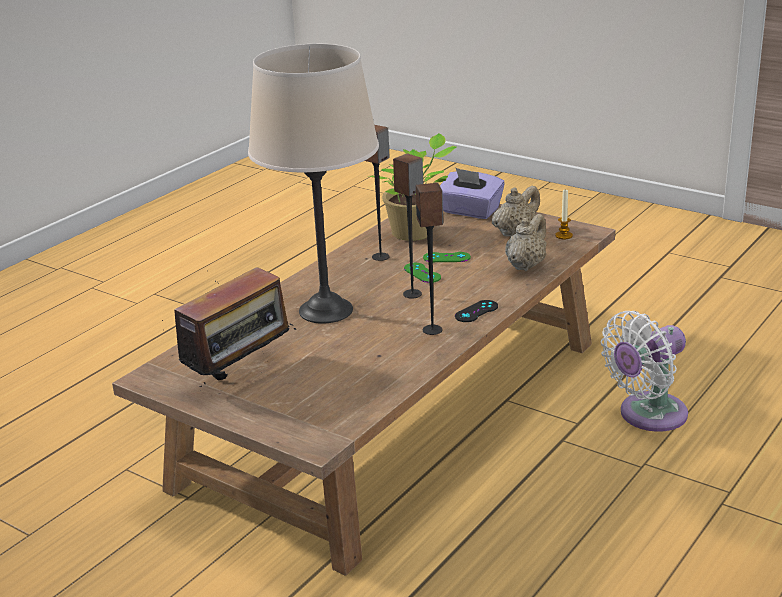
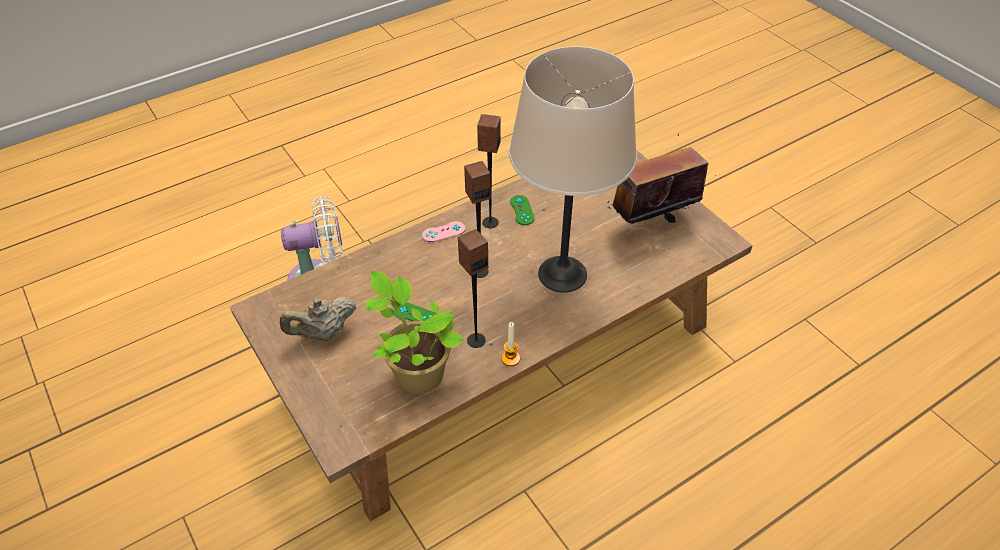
camera: 160 degrees left, 20 degrees up
(422, 273) = (453, 299): green game controller -> green game controller (522, 210)
(470, 211) = (331, 397): purple tissue box -> none
(476, 311) = (443, 232): black game controller -> pink game controller
(526, 265) = (358, 277): beige teapot -> none
(563, 236) = (285, 311): candle -> candle (510, 358)

